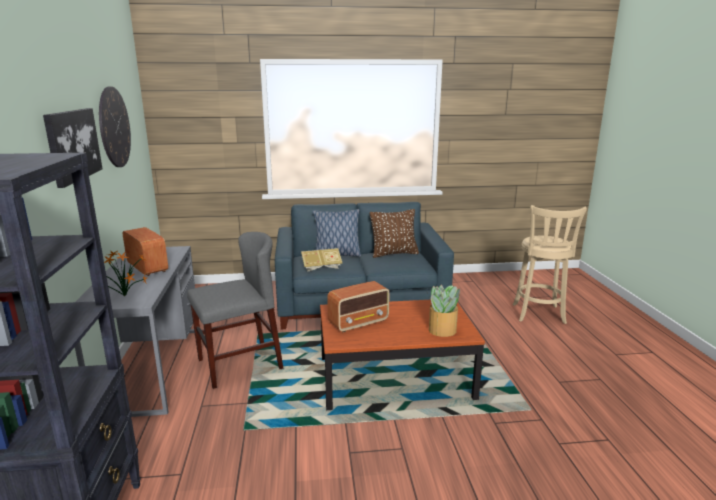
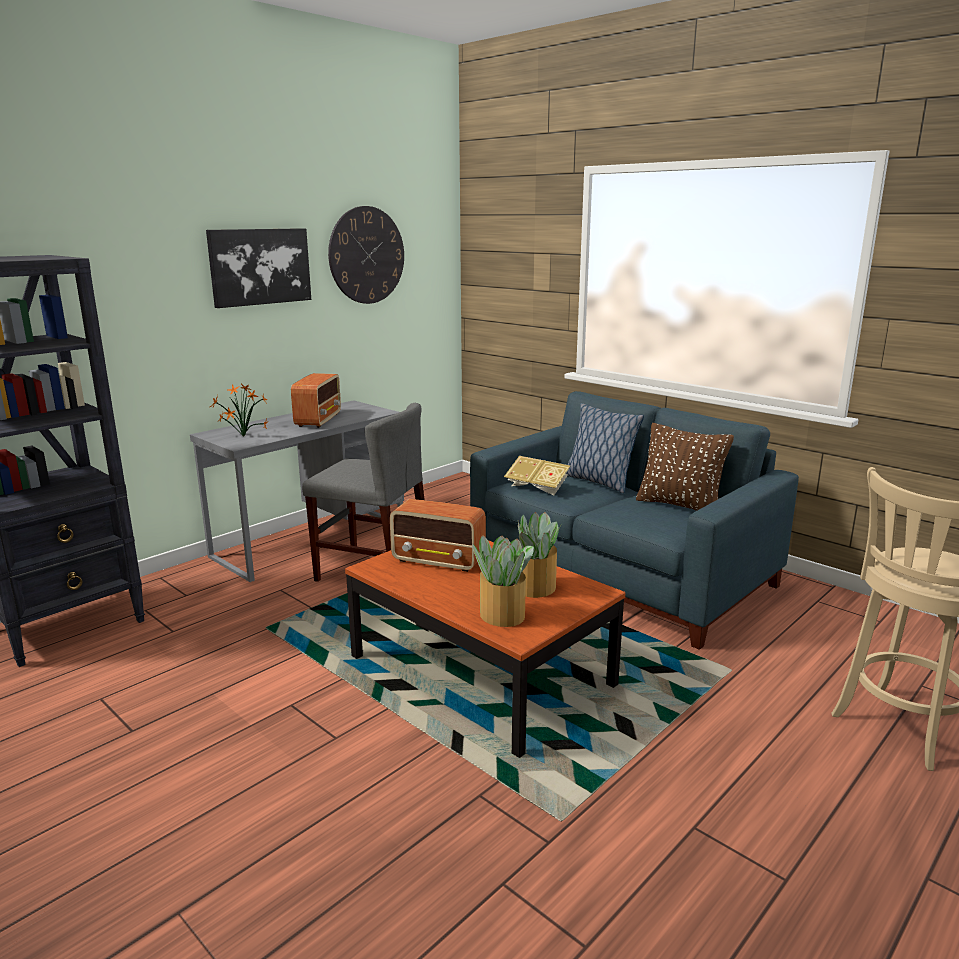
camera: 50 degrees right, 0 degrees up
(424, 313) = (534, 587): none -> potted plant

